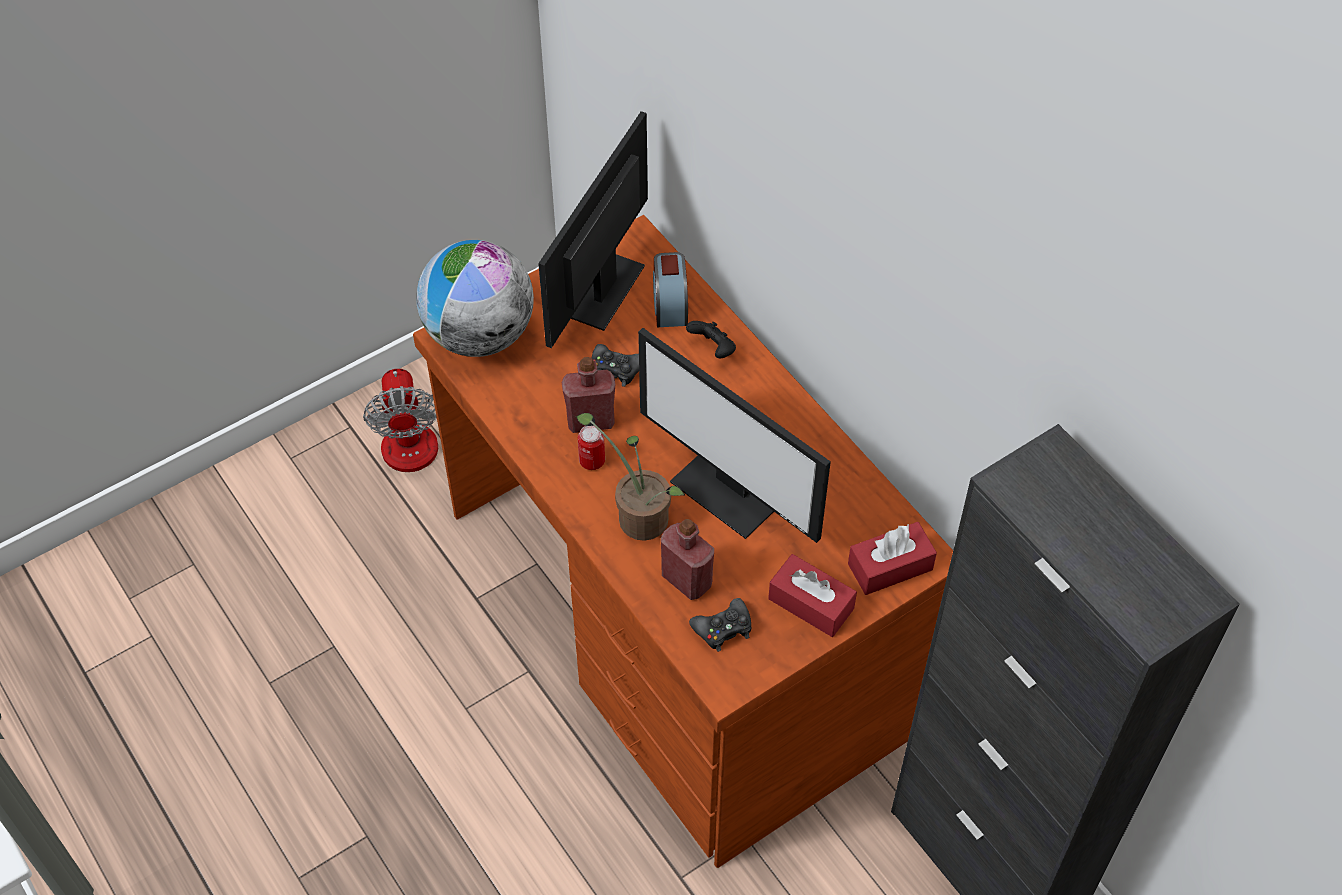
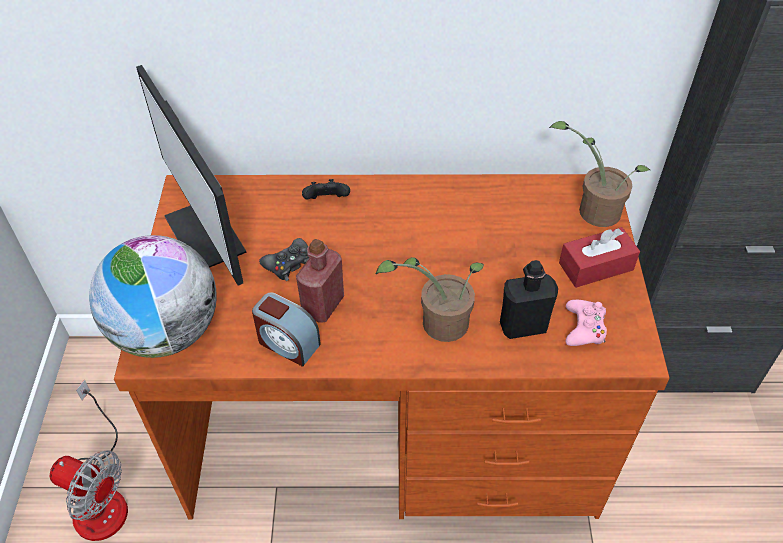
camera: 55 degrees left, 5 degrees down
(592, 461) = (362, 325): can -> none
(670, 305) = (263, 203): alarm clock -> alarm clock (287, 343)
(687, 580) = (523, 326): red bottle -> black bottle
(723, 629) = (584, 328): black game controller -> pink game controller
(730, 490) = (460, 258): monitor -> none
(890, 567) = (593, 209): red tissue box -> potted plant

